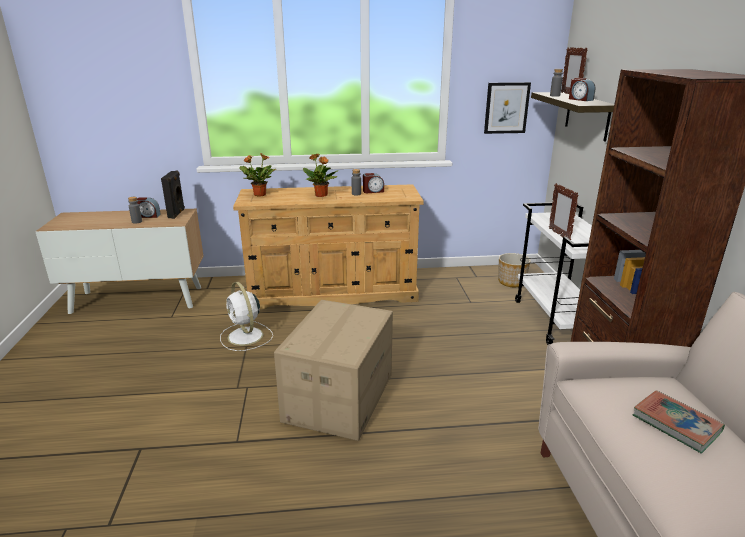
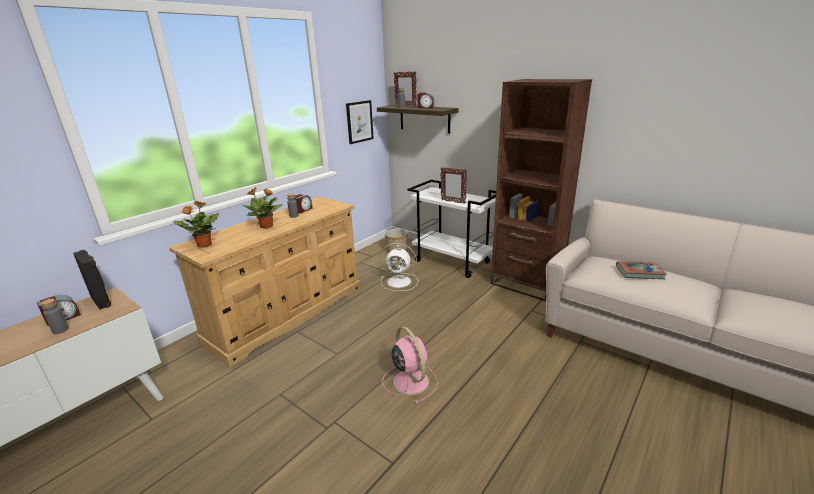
camera: 45 degrees left, 0 degrees up
(246, 337) = (267, 387): white fan -> white fan (400, 282)
(338, 397) = (410, 380): cardboard box -> pink fan

